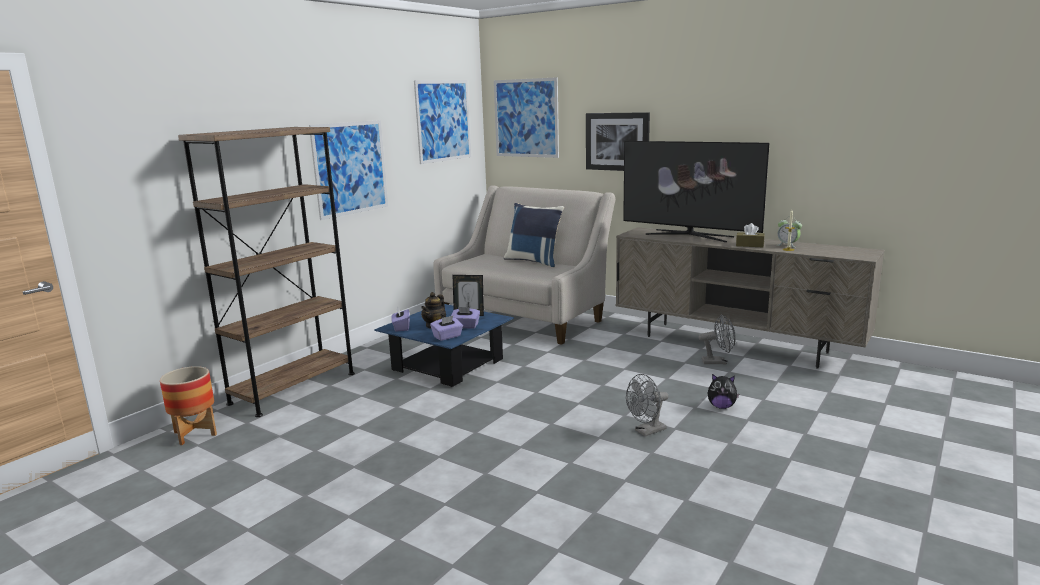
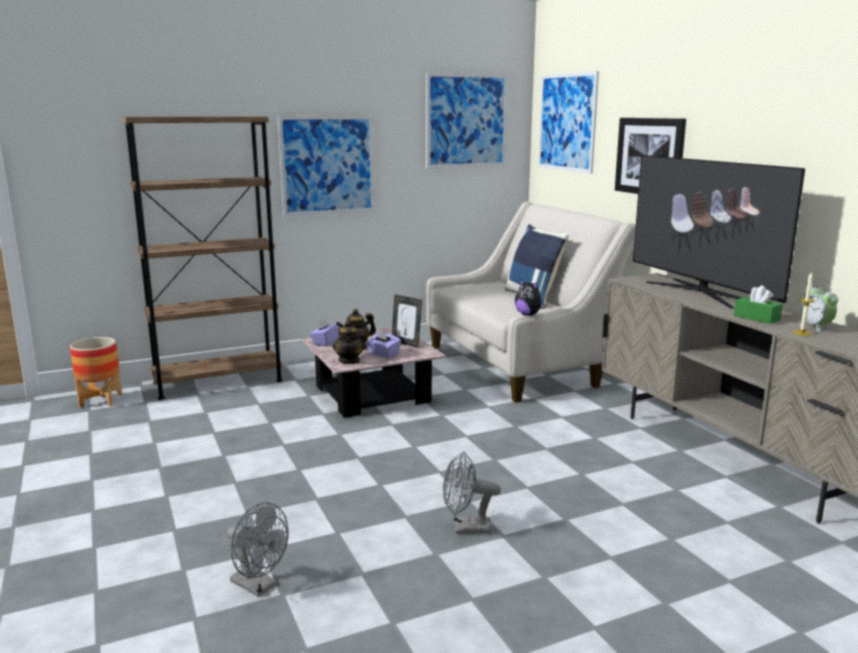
camera: 30 degrees right, 0 degrees up
(447, 337) = (349, 361): purple tissue box -> teapot
(448, 364) = (372, 394): blue coffee table -> pink coffee table
(718, 362) = (678, 473): grey fan -> grey fan (259, 586)
(721, 406) = (600, 529): plush toy -> plush toy (528, 315)
(749, 245) = (756, 318): brown tissue box -> green tissue box

